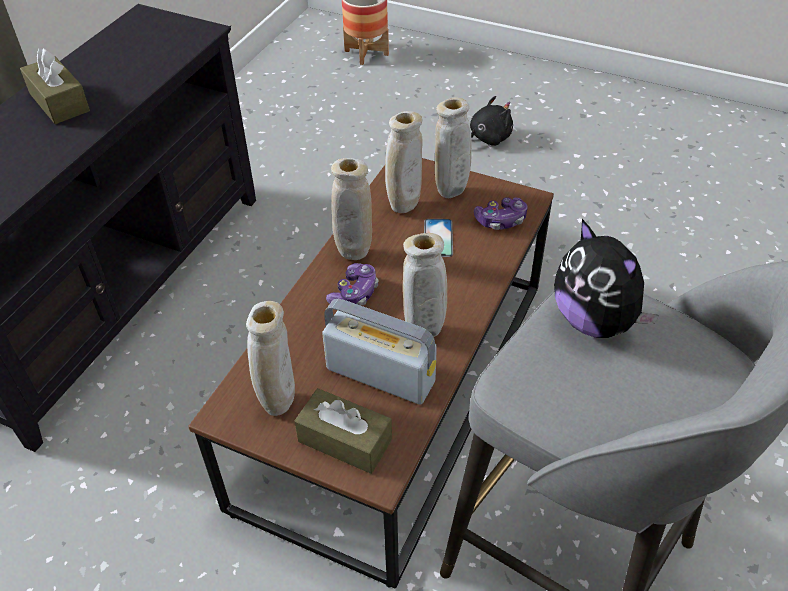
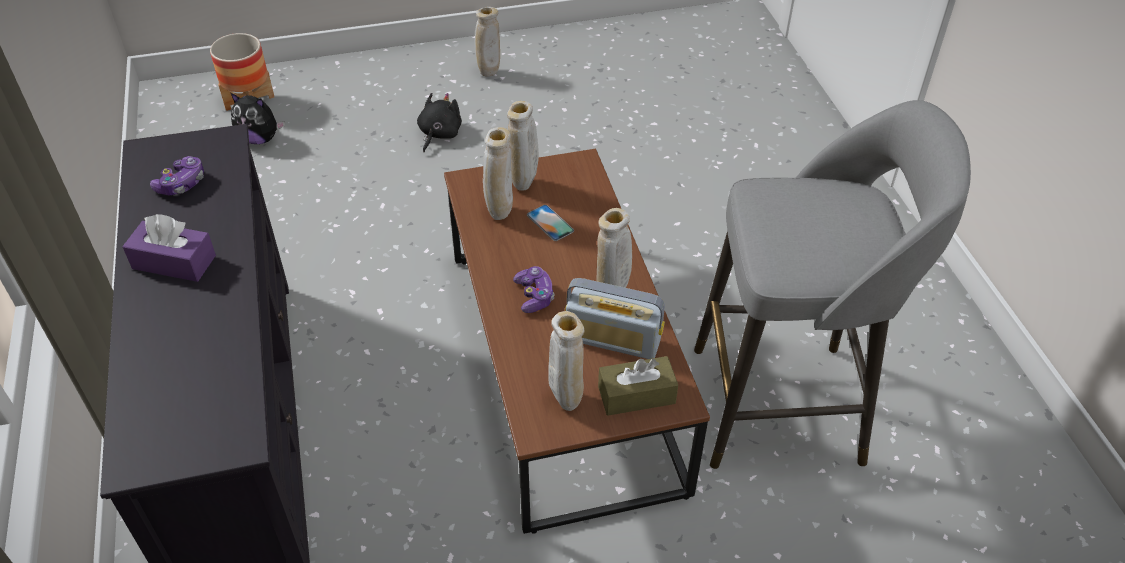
camera: 40 degrees left, 0 degrees up
(59, 102) = (174, 262): brown tissue box -> purple tissue box
(354, 253) = (501, 267): beige vase -> beige vase (489, 73)
(380, 375) = (613, 340): radio -> radio turned 150 degrees counterclockwise
(501, 220) = (581, 187): game controller -> game controller (182, 184)
(595, 320) = (780, 207): plush toy -> plush toy (260, 139)

